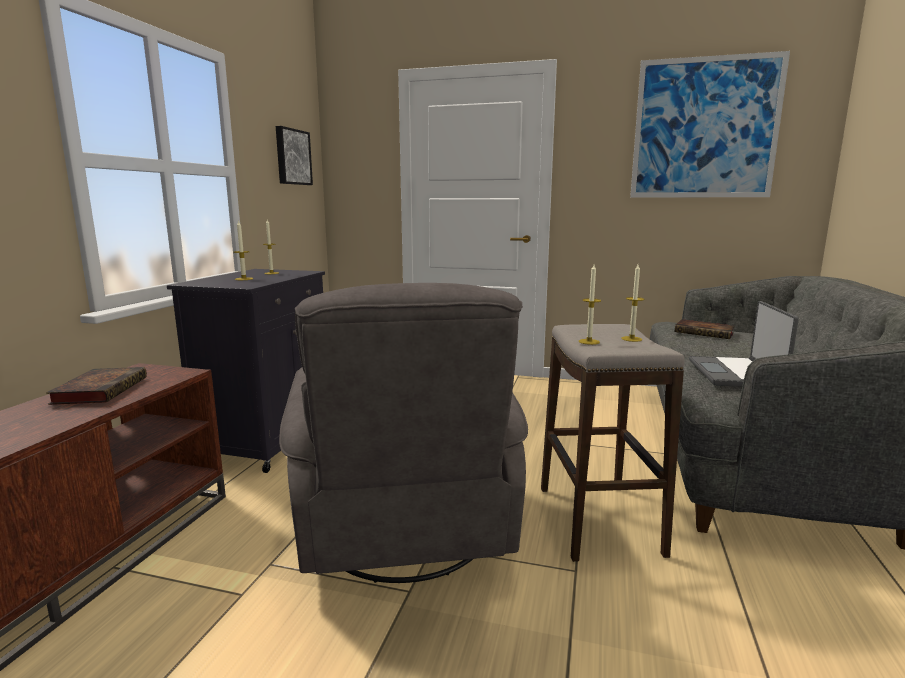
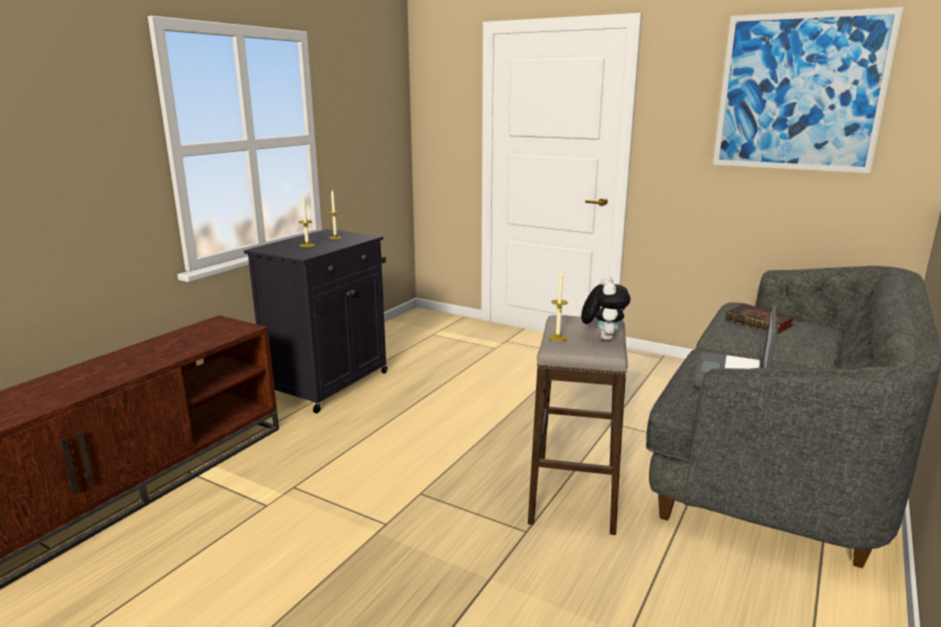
camera: 15 degrees right, 5 degrees up
(101, 390) = (184, 339): book -> none
(292, 157) = (376, 114): picture -> none
(406, 538) = (403, 483): grey armchair -> none
(631, 339) = (602, 338): candle -> plush toy

